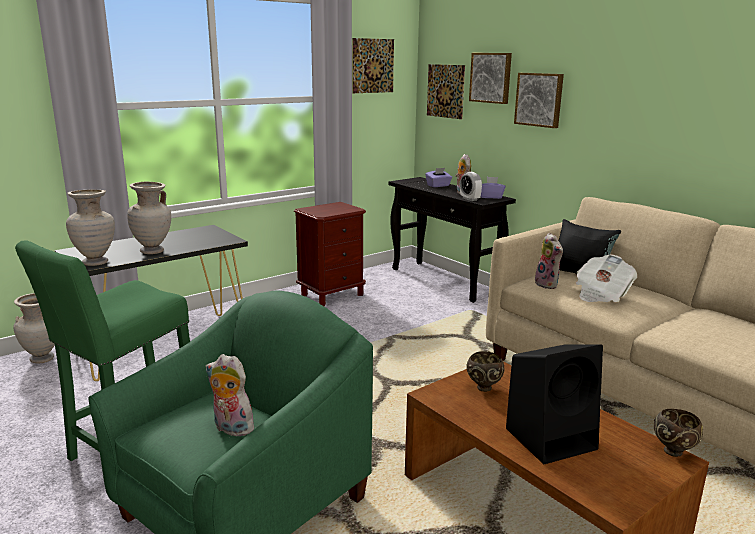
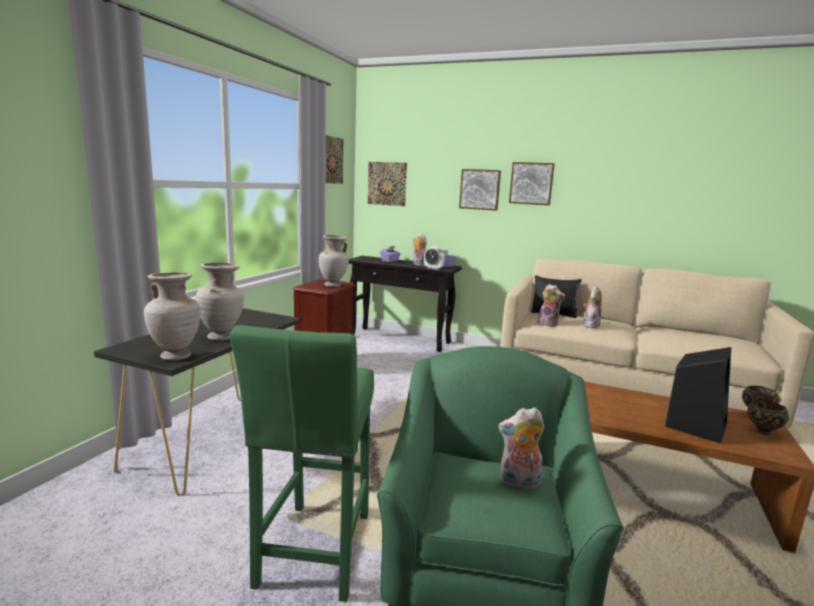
camera: 30 degrees left, 5 degrees down
(42, 359) = (77, 490): beige vase -> beige vase (333, 285)
(483, 387) = (607, 402): brown bowl -> brown bowl (762, 431)
(491, 77) = (433, 173): picture -> picture (531, 183)
(601, 294) = (590, 325): newspaper -> plush toy

